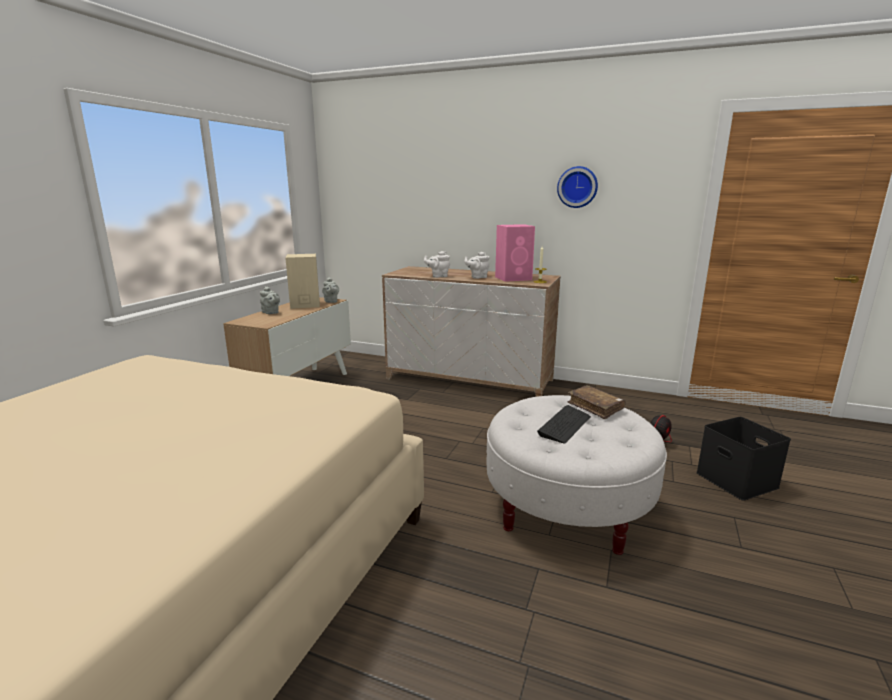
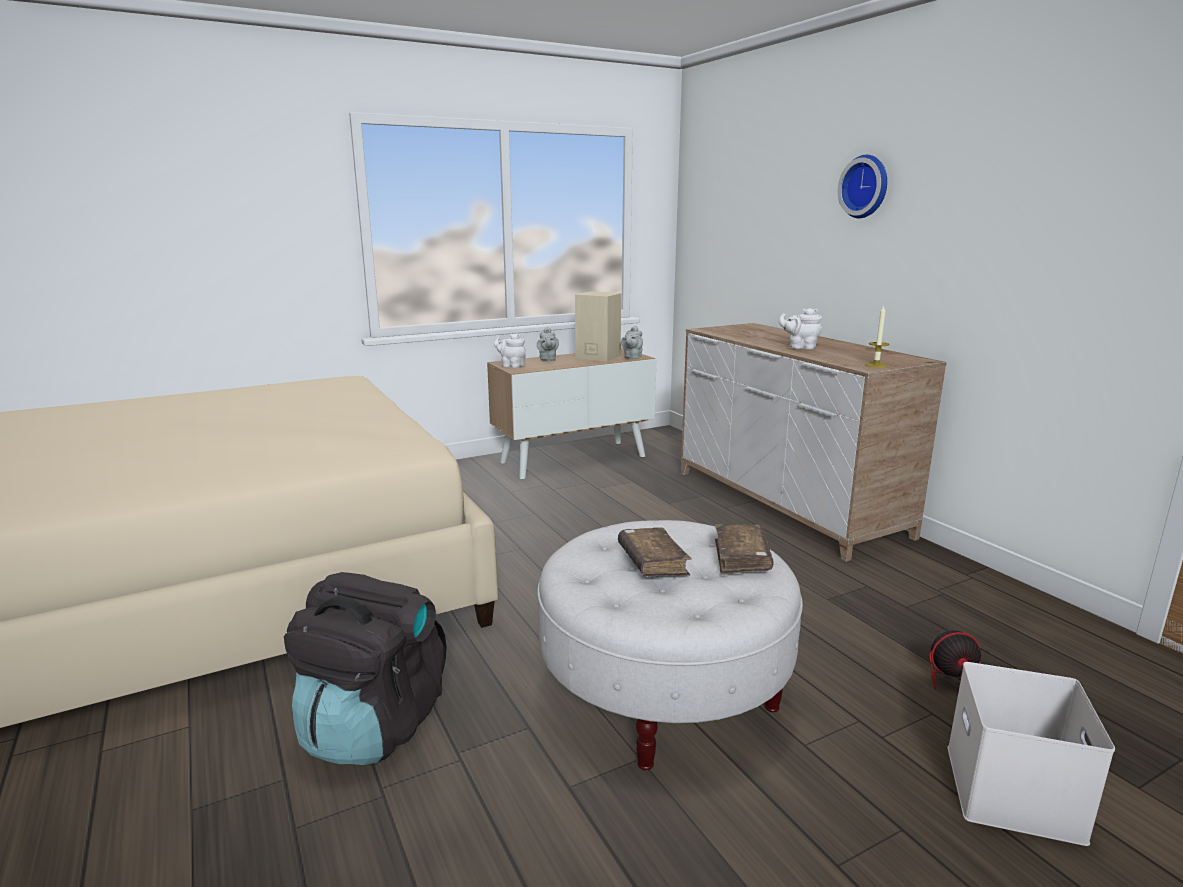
camera: 40 degrees right, 0 degrees up
(438, 276) = (749, 339): white teapot -> white teapot (511, 365)
(449, 628) = (373, 725): none -> black backpack
(514, 278) = (850, 355): pink speaker -> none
(564, 425) = (652, 562): keyboard -> brown book
(577, 187) = (990, 208): wall clock -> wall clock (866, 187)
(734, 479) = (1009, 789): black storage box -> white storage box

